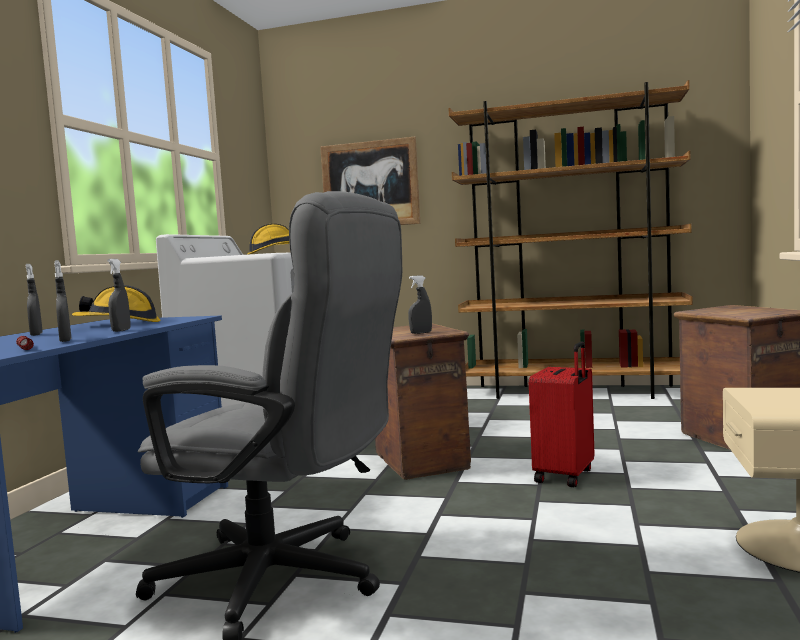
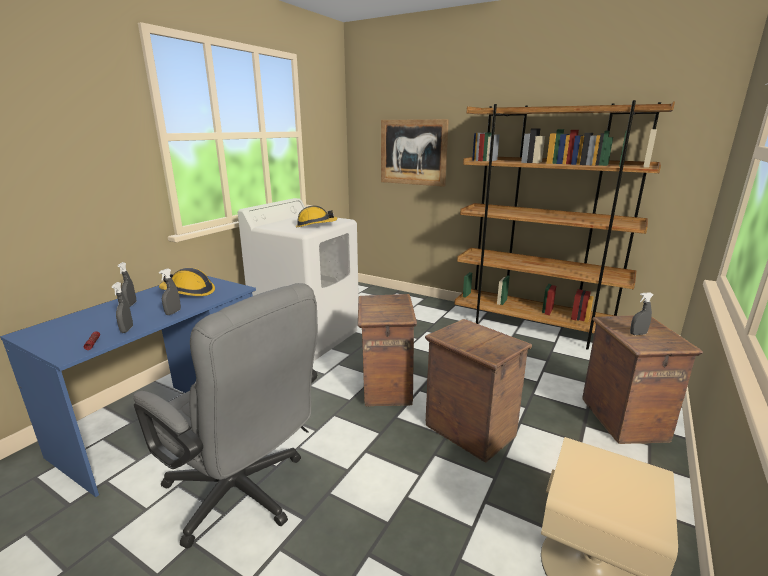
camera: 15 degrees right, 15 degrees up
(421, 333) = (386, 315): grey spray bottle -> grey spray bottle (638, 334)
(566, 476) = (469, 430): red suitcase -> crate

